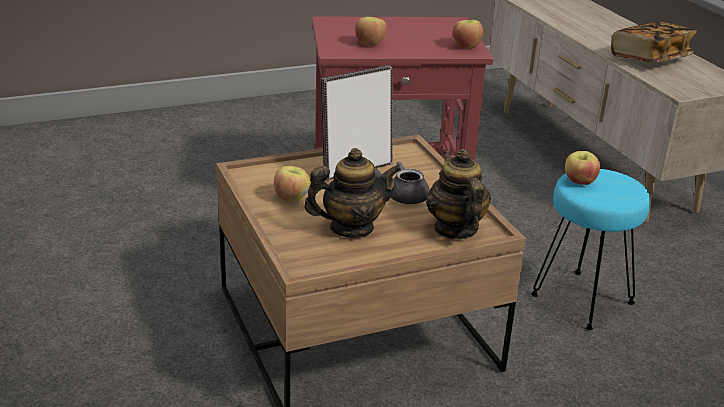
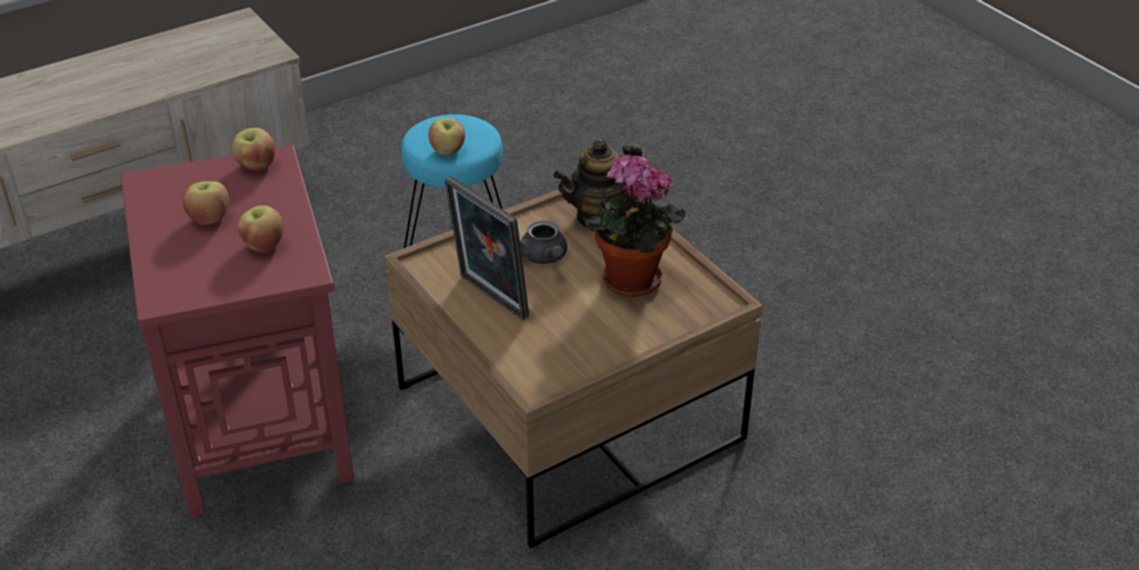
camera: 100 degrees left, 10 degrees up
(291, 198) = (582, 337): apple -> apple (209, 218)
(351, 228) = (629, 283): teapot -> potted plant
(650, 59) = (161, 68): book -> none

